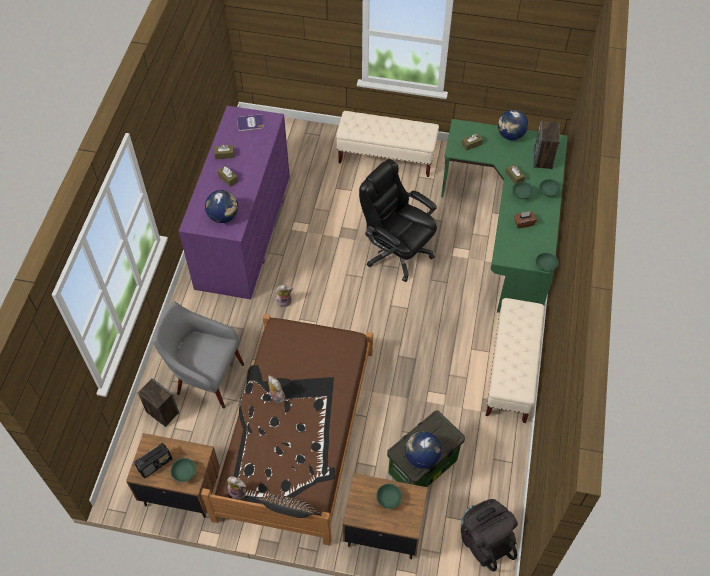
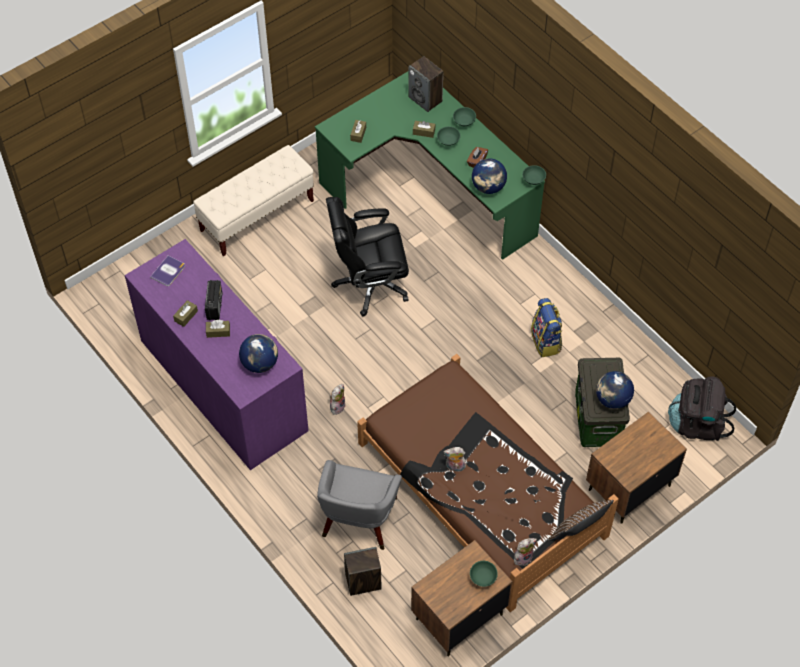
camera: 50 degrees left, 0 degrees up
(155, 464) = (453, 595): radio -> radio (214, 306)
(206, 377) = (358, 522): grey armchair -> grey armchair turned 45 degrees counterclockwise
(389, 500) = (636, 445): green bowl -> none
(456, 387) = (546, 341): none -> backpack
(510, 135) = (377, 101): globe -> globe (488, 187)
(511, 372) = (568, 293): beige bench -> none

